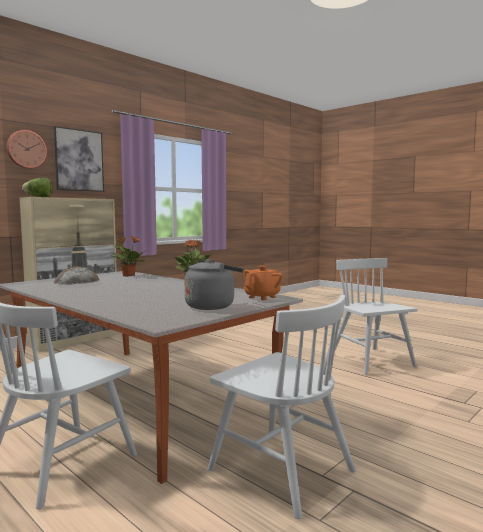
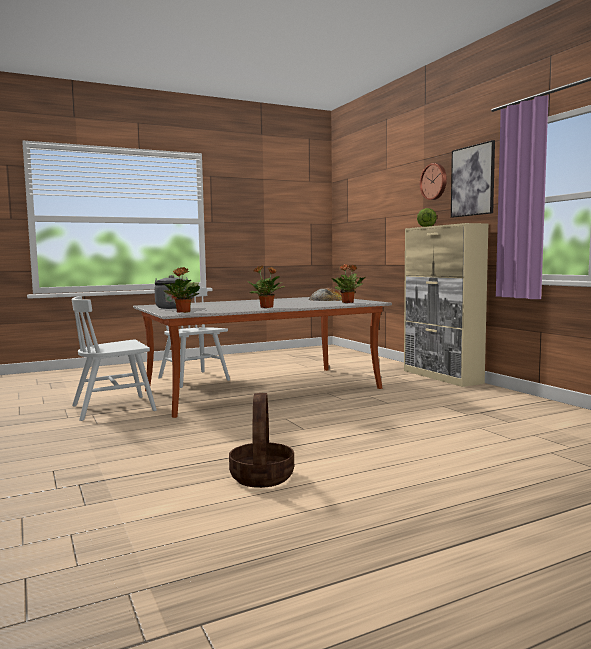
camera: 110 degrees right, 0 degrees up
(262, 297) = (183, 312): orange teapot -> potted plant
(371, 361) = (262, 477): white chair -> basket

